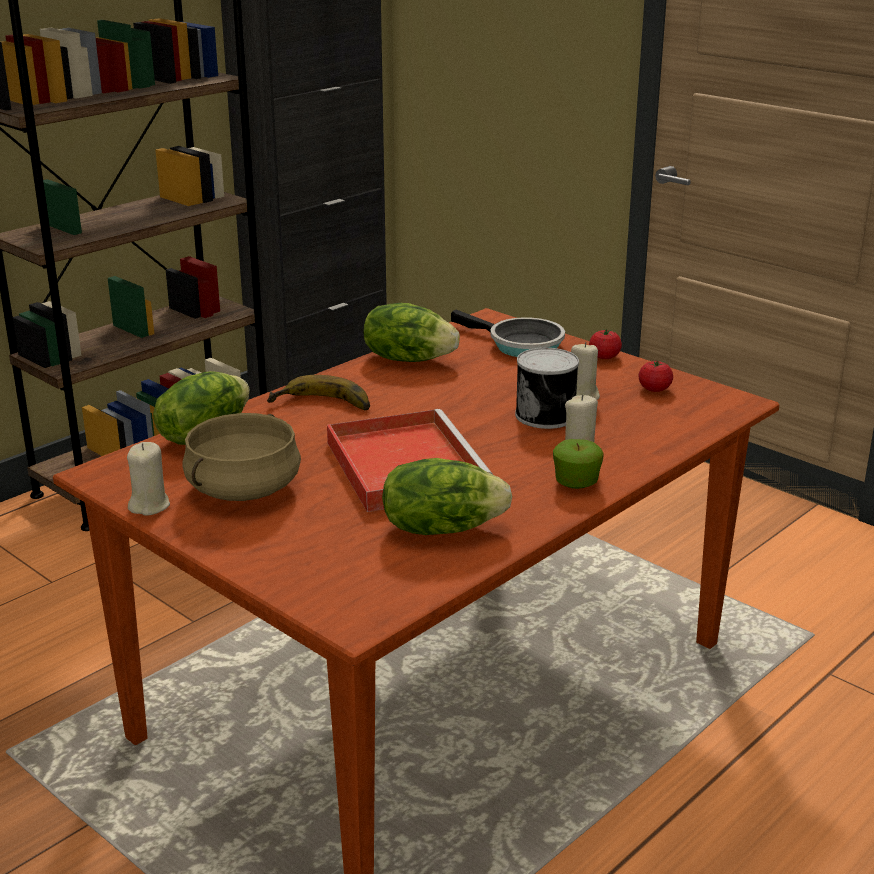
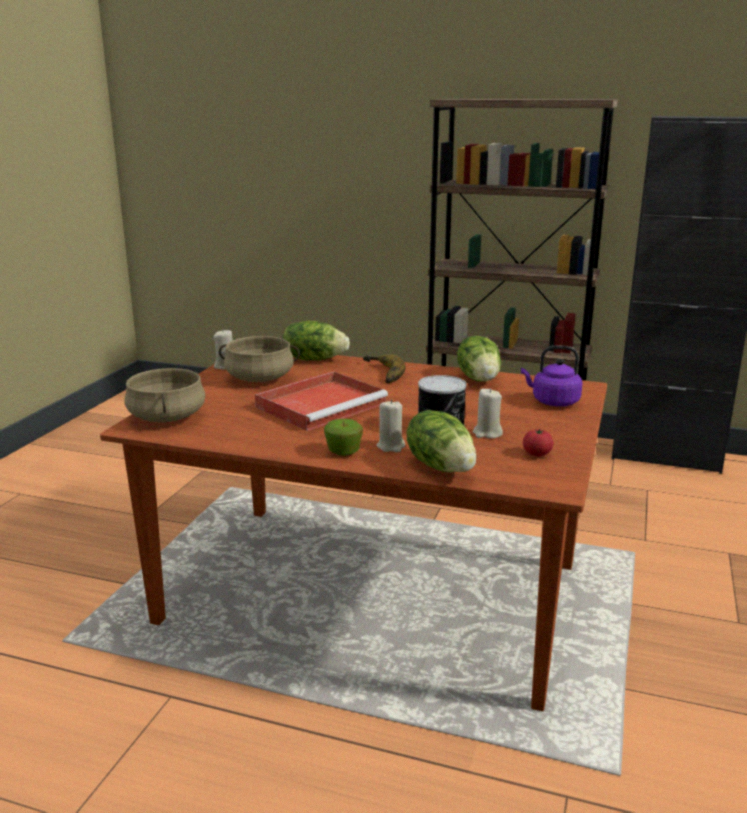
camera: 65 degrees right, 5 degrees down
(339, 587) = (166, 417): none -> beige cooking pot
(441, 528) = (250, 427): lettuce -> lettuce (441, 466)
(520, 345) = (552, 402): frying pan -> purple kettle
(604, 357) = (574, 429): tomato -> none

